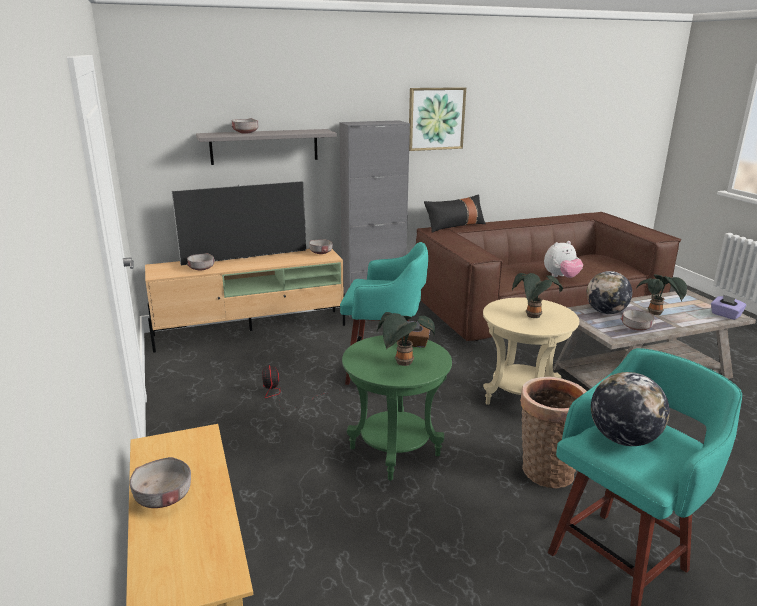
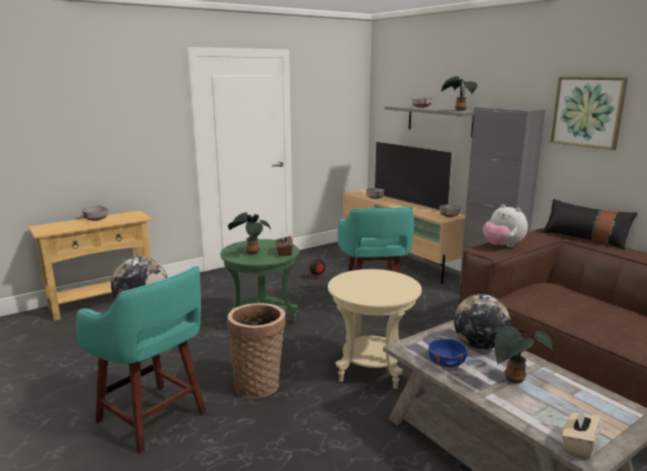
camera: 75 degrees right, 5 degrees down
(533, 317) = (368, 286): potted plant -> potted plant (459, 110)
(561, 277) = (595, 329): plush toy -> plush toy (502, 246)
(635, 328) = (446, 362): grey bowl -> blue bowl
(725, 315) = (579, 444): purple tissue box -> beige tissue box

